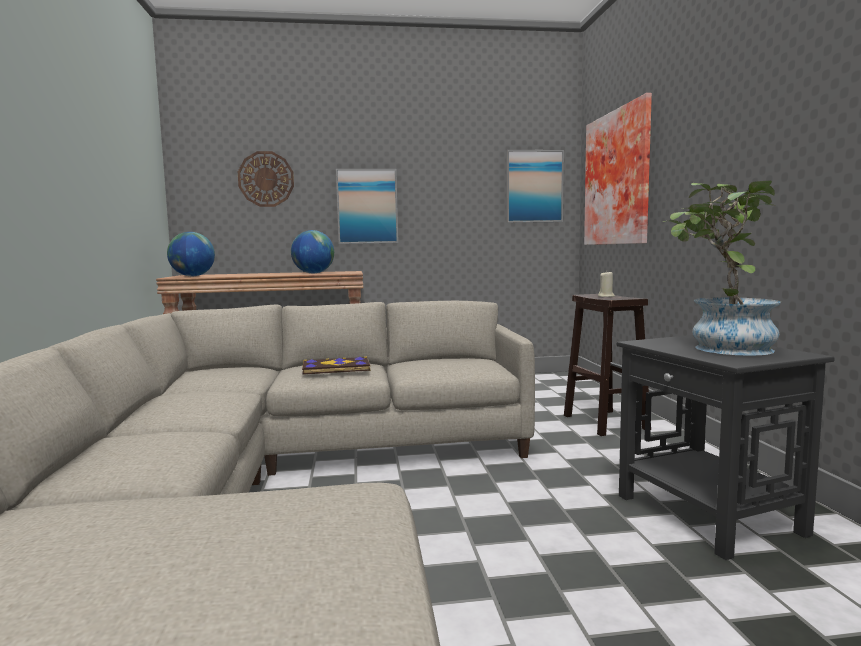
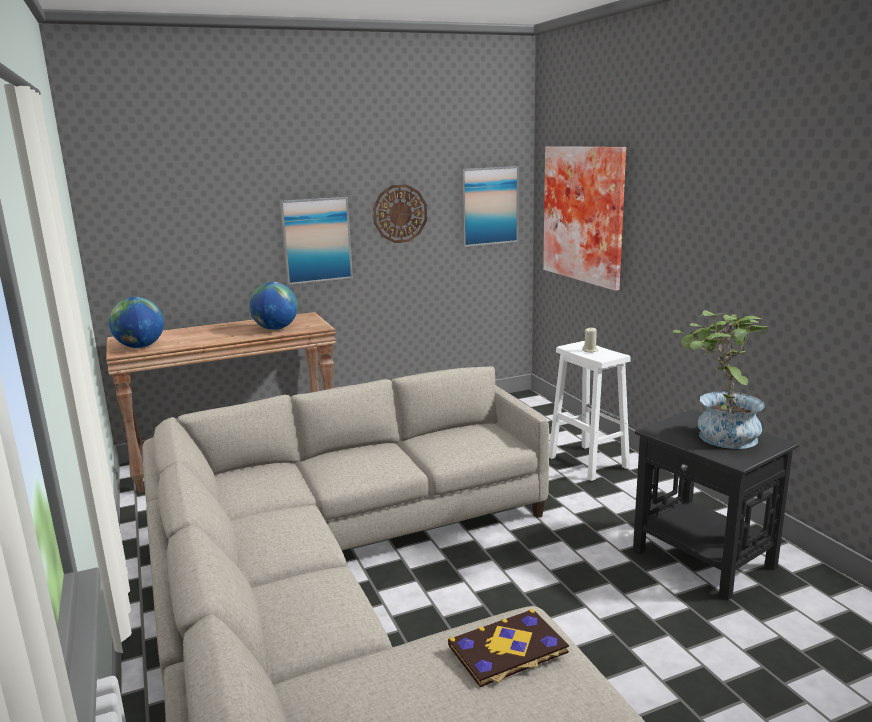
camera: 15 degrees left, 10 degrees up
(266, 179) = (199, 217): wall clock -> wall clock (400, 213)
(336, 368) = (367, 461): book -> book (508, 650)
(604, 422) = (587, 462): brown stool -> white stool

